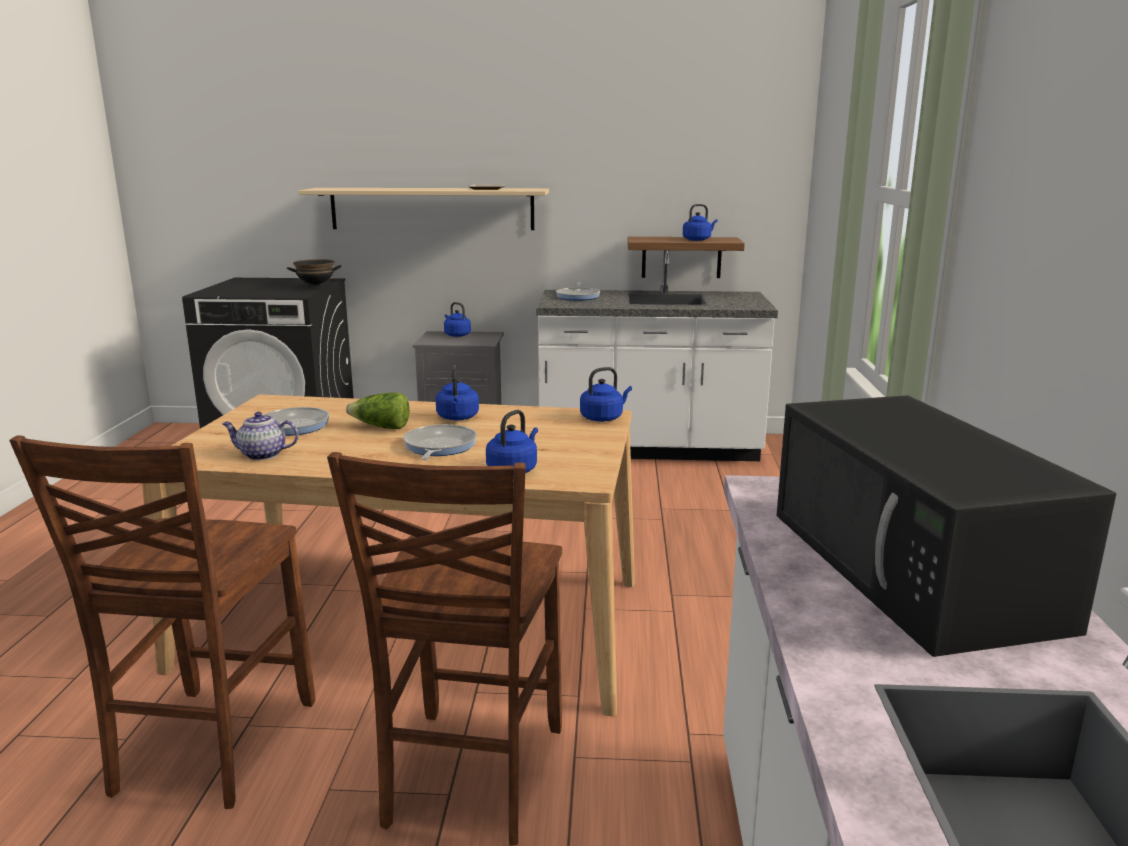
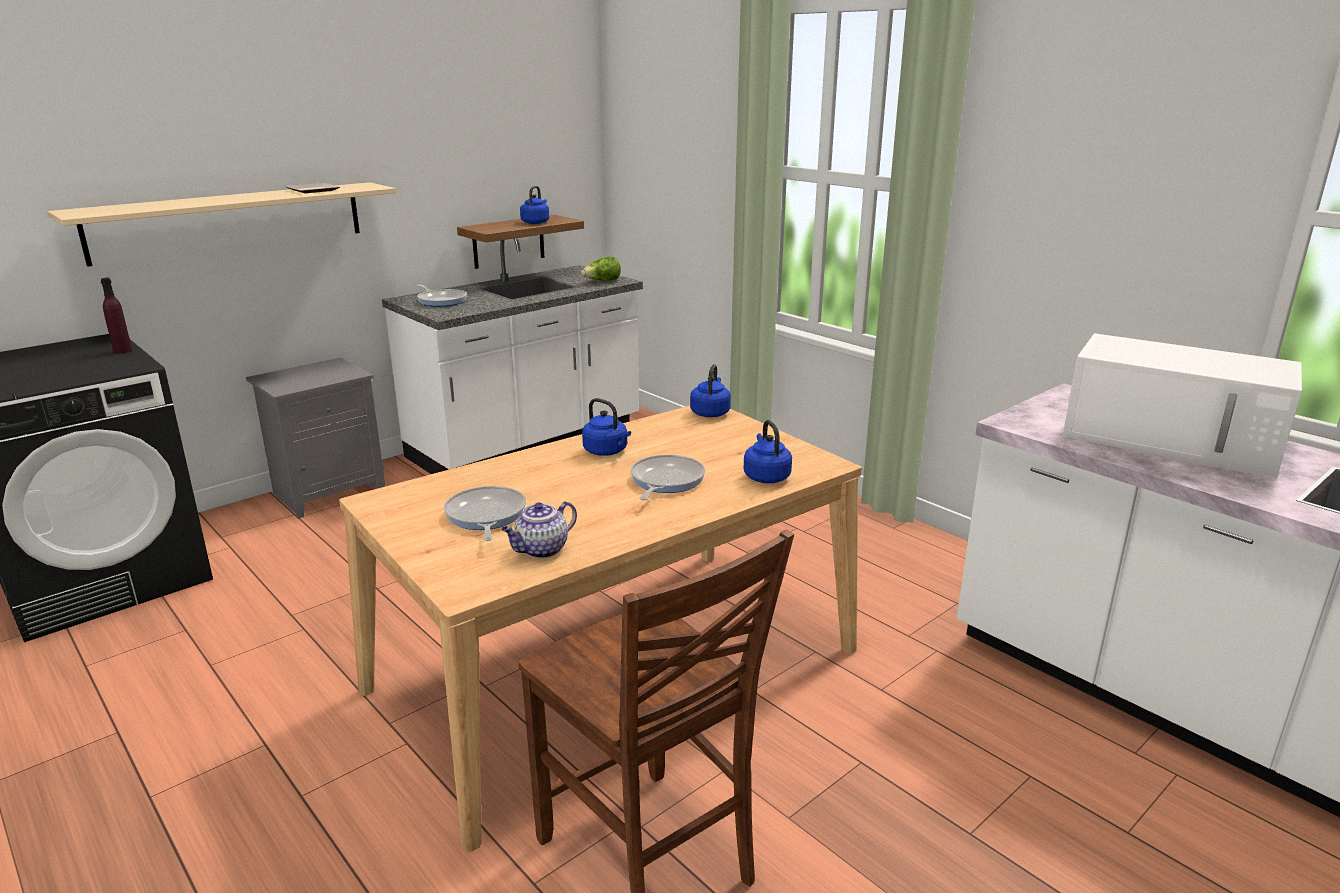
camera: 45 degrees left, 5 degrees up
(316, 287) = (123, 351): black bowl -> purple bottle
(381, 427) = (569, 483): lettuce -> lettuce (602, 281)
(438, 447) = (665, 481): frying pan -> frying pan turned 60 degrees clockwise
(456, 335) = (297, 373): blue kettle -> none
(470, 777) = (852, 743): brown chair -> none
(914, 569) = (1173, 440): black microwave -> white microwave

